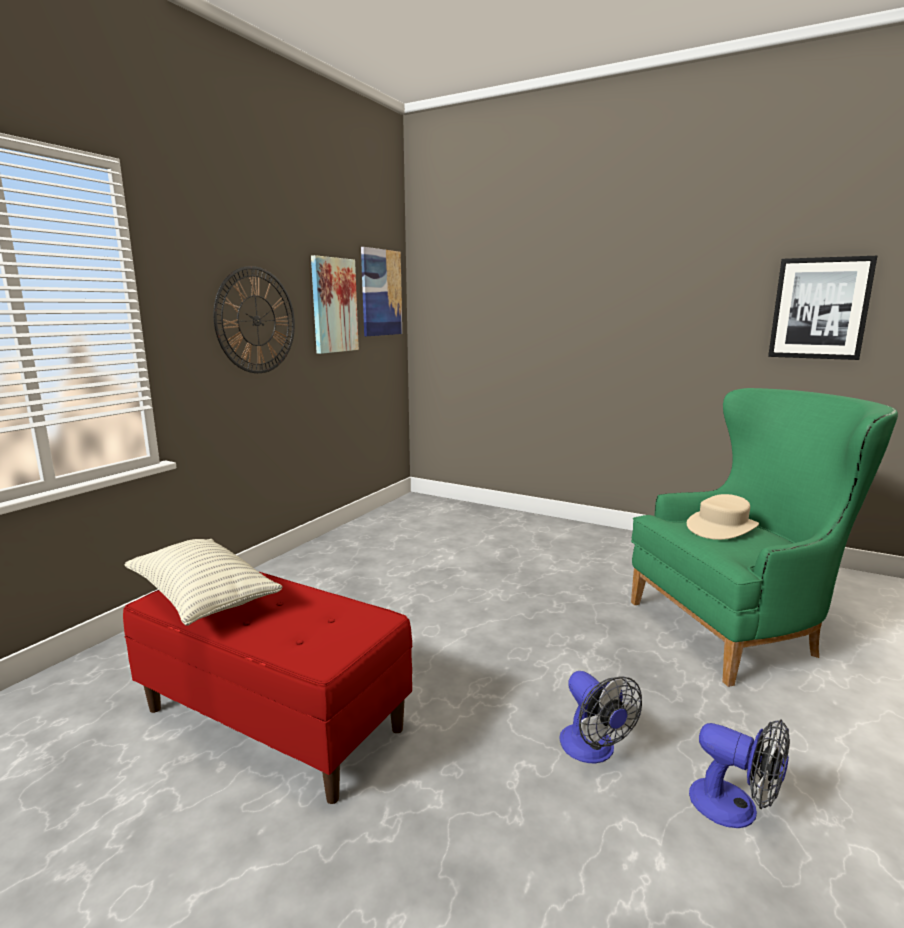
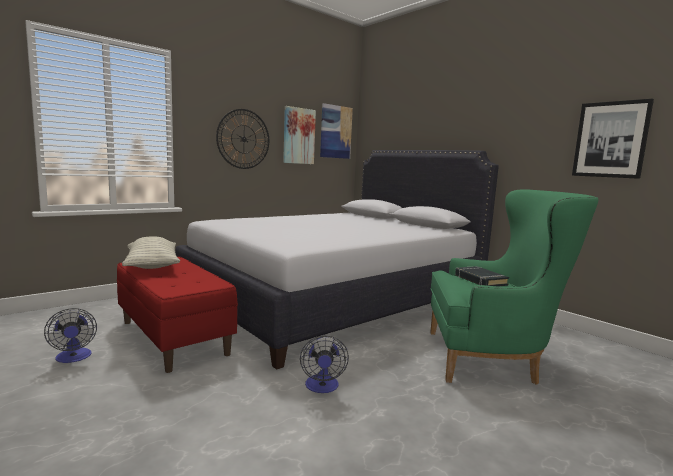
camera: 20 degrees right, 5 degrees down
(456, 572) = (334, 300): none -> white bed
(722, 527) = (480, 280): beige hat -> black book
(735, 808) = (378, 431): fan -> fan (73, 358)

